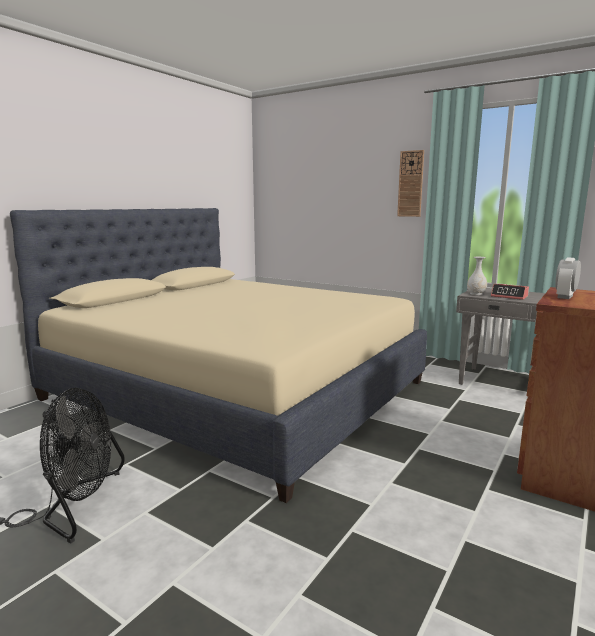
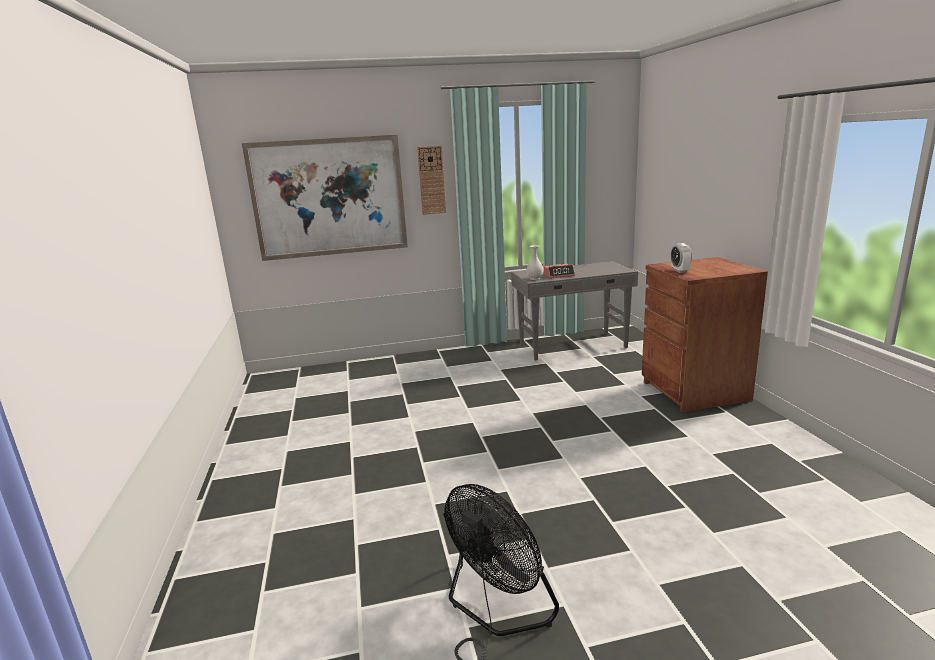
camera: 45 degrees left, 5 degrees up
(237, 390) = (389, 444): beige bed -> none
(325, 194) = (329, 197): none -> picture

